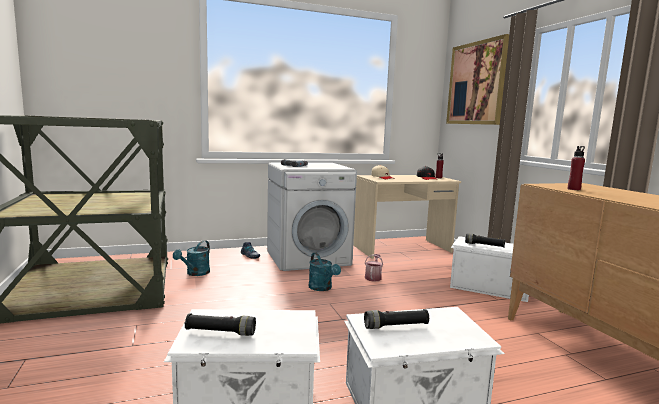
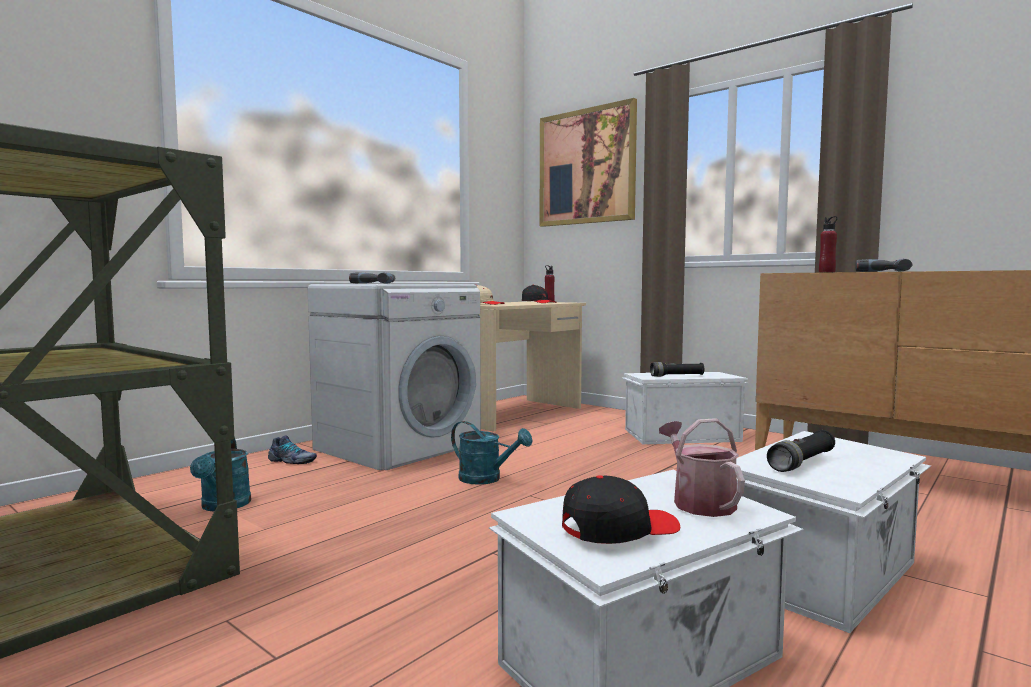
camera: 30 degrees left, 5 degrees down
(220, 332) = (619, 529): black flashlight -> black cap
(373, 277) = (533, 452): watering can -> watering can (699, 502)
(607, 196) = (881, 271): none -> power drill

